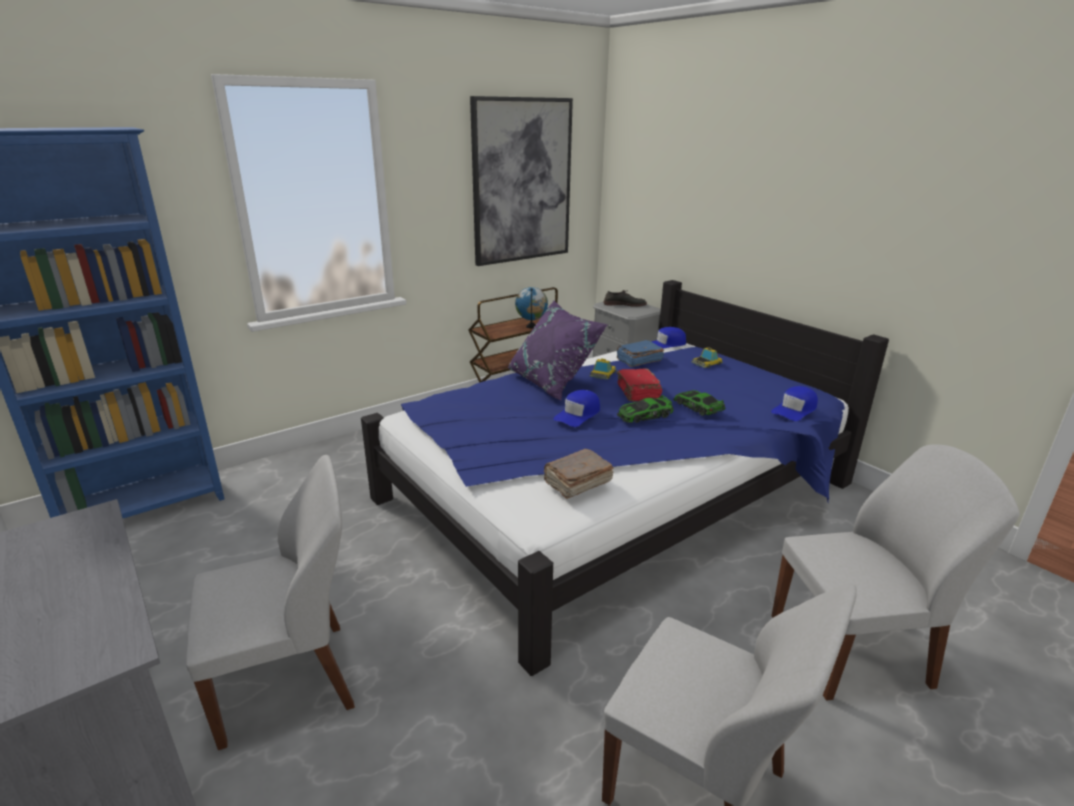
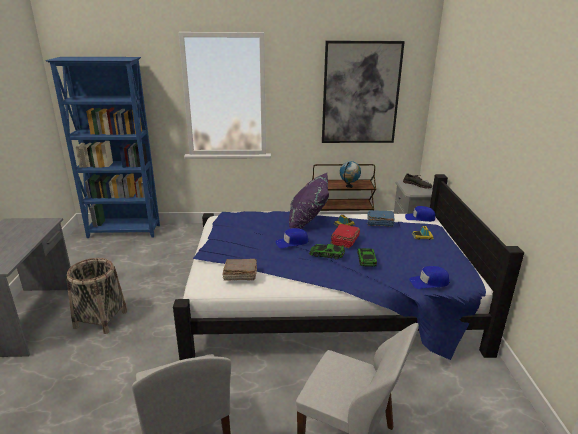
camera: 35 degrees right, 0 degrees up
(291, 681) = (100, 319): white chair -> basket

